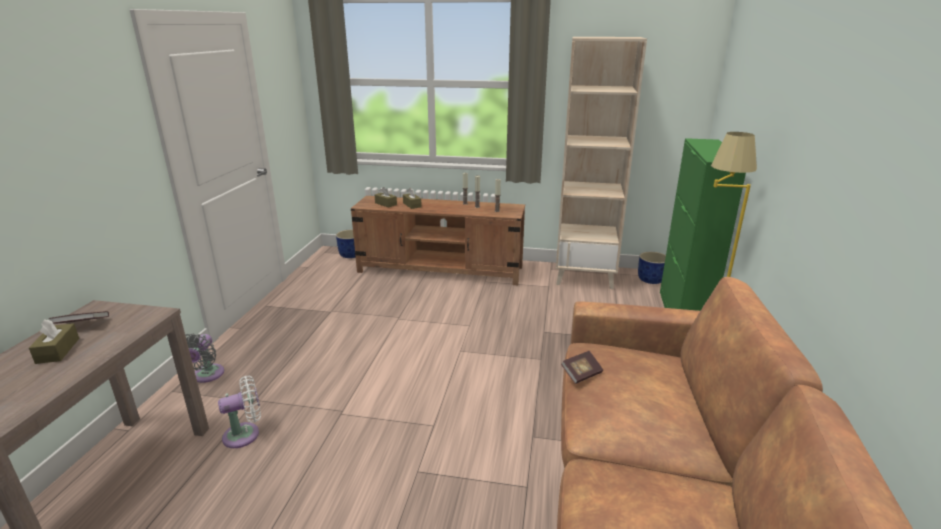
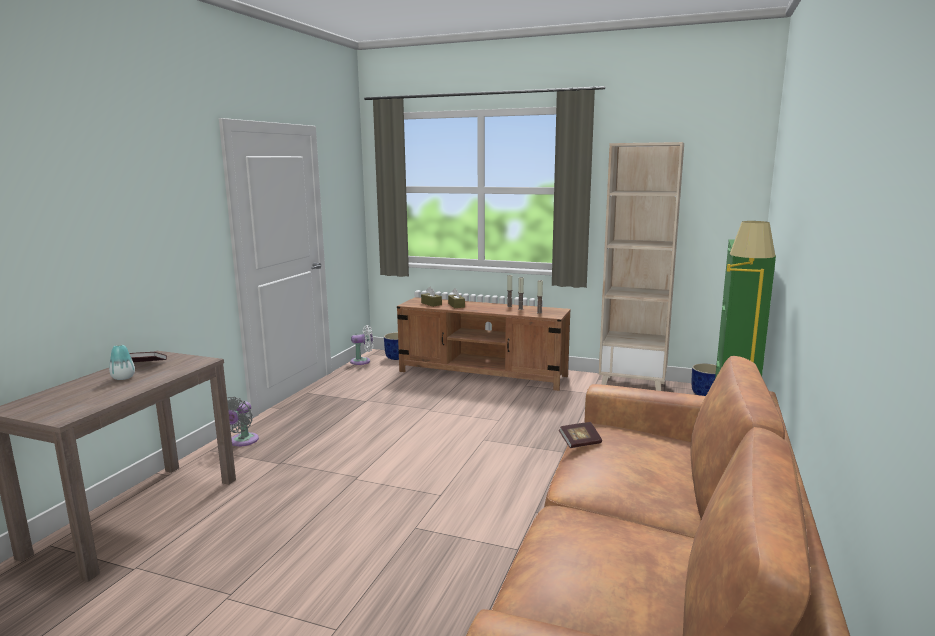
camera: 10 degrees right, 10 degrees down
(58, 350) = (123, 378): brown tissue box -> vase
(245, 434) = (266, 486): white fan -> white fan (362, 361)

